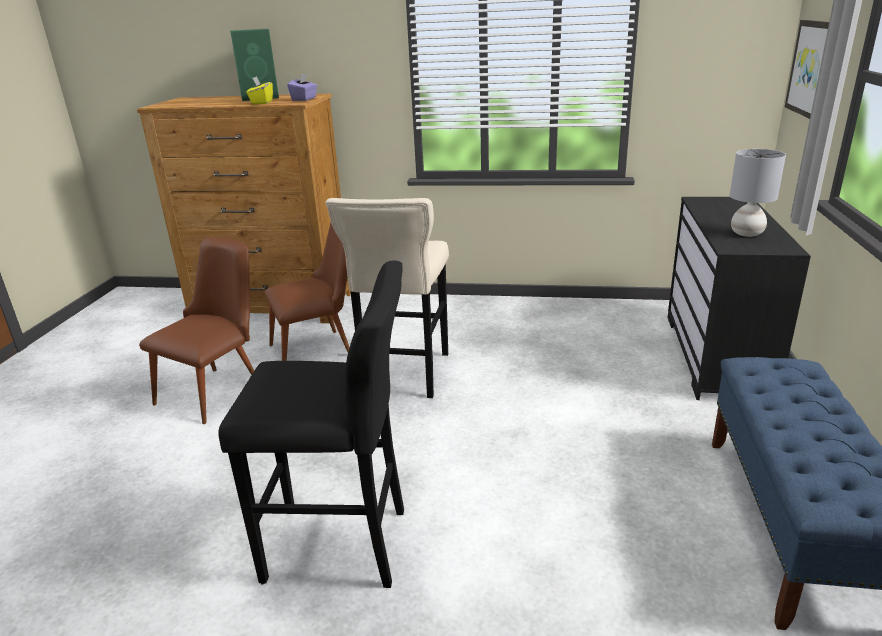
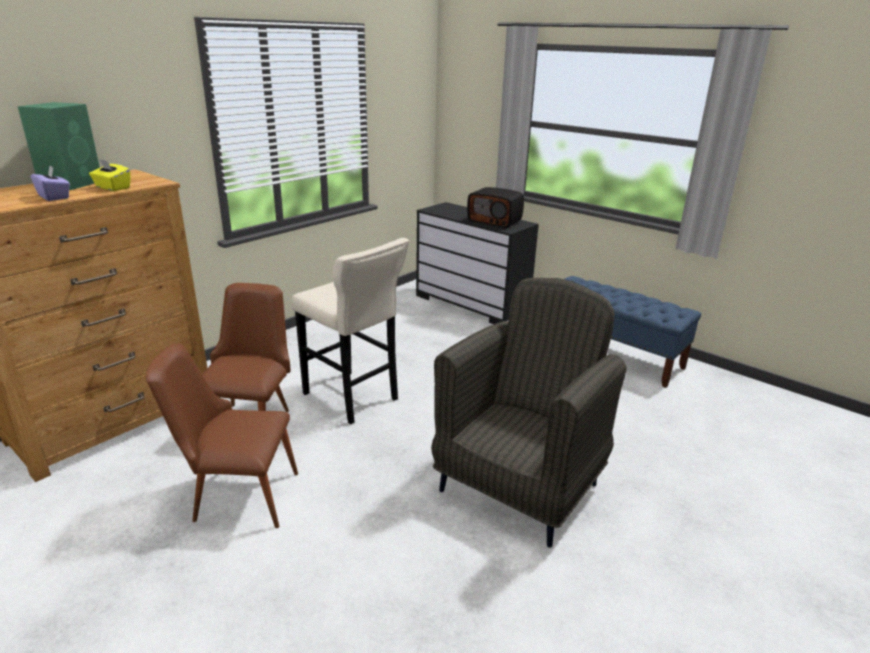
camera: 60 degrees left, 0 degrees up
(218, 390) = (236, 495): brown chair -> brown chair turned 60 degrees counterclockwise
(304, 99) = (146, 178): purple tissue box -> purple tissue box (54, 197)
(344, 545) = (520, 486): black stool -> grey armchair
(747, 234) = (495, 221): grey table lamp -> radio
(811, 68) = (468, 119): picture -> none

